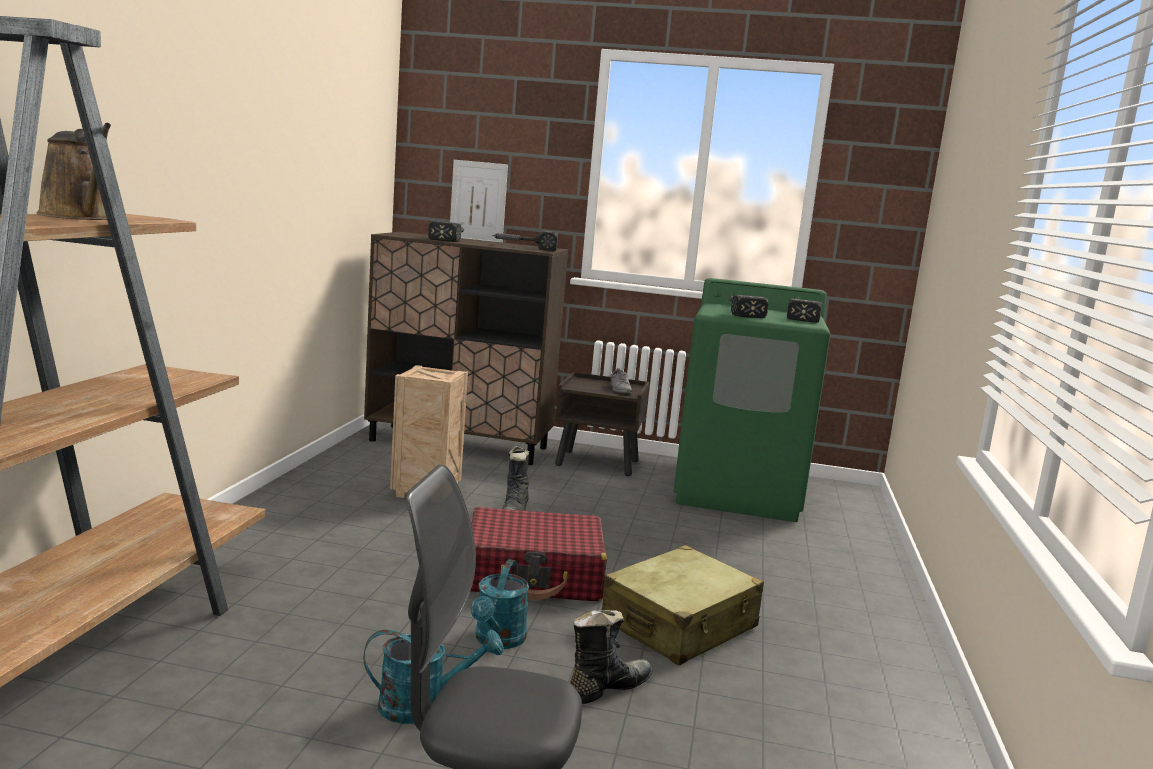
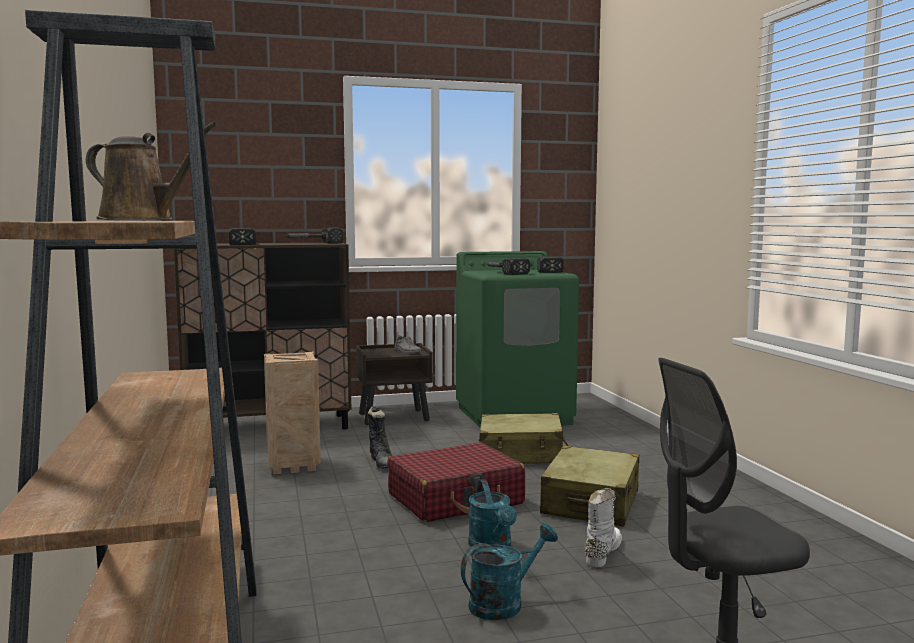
camera: 25 degrees left, 5 degrees down
(478, 203) = (247, 212): picture -> none
(607, 688) = (602, 553): black boot -> white boot
(679, 543) = (521, 454): none -> beige suitcase

